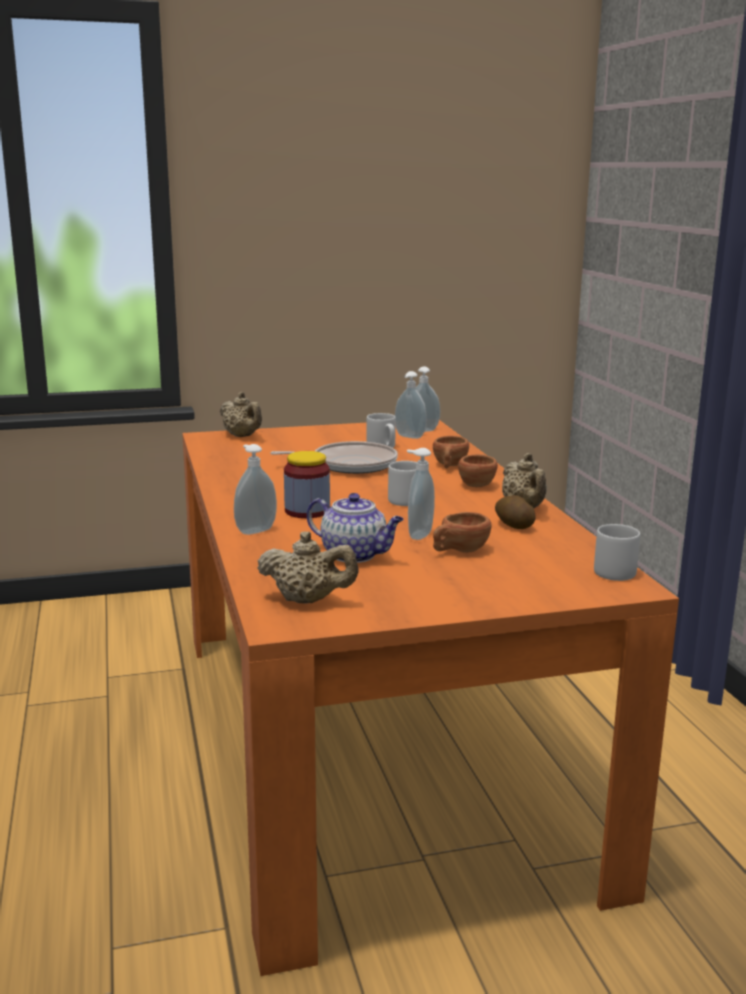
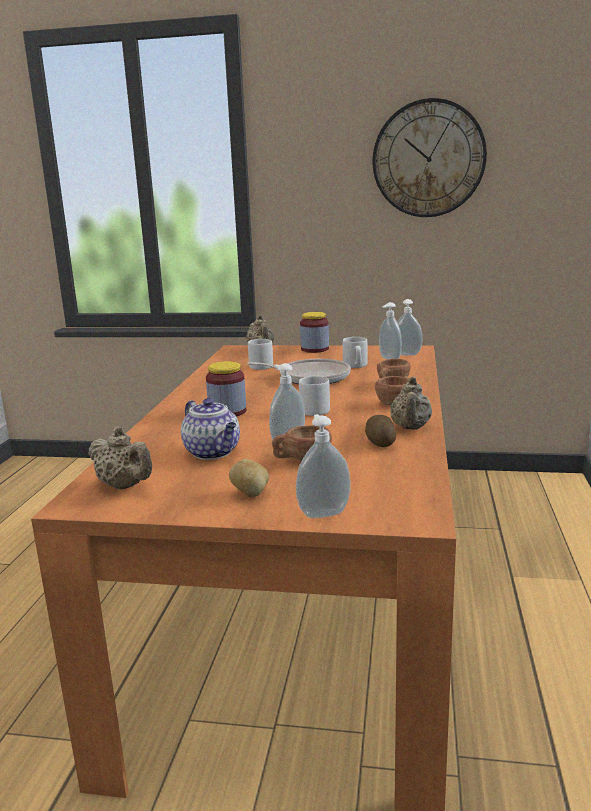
camera: 25 degrees right, 0 degrees up
(254, 530) = (168, 423): soap dispenser -> soap dispenser (323, 512)
(308, 431) = (315, 349): none -> jar
(394, 198) = (428, 159): none -> wall clock
(452, 588) = (251, 494): none -> potato
(614, 571) = (421, 499): grey mug -> grey mug (263, 366)

